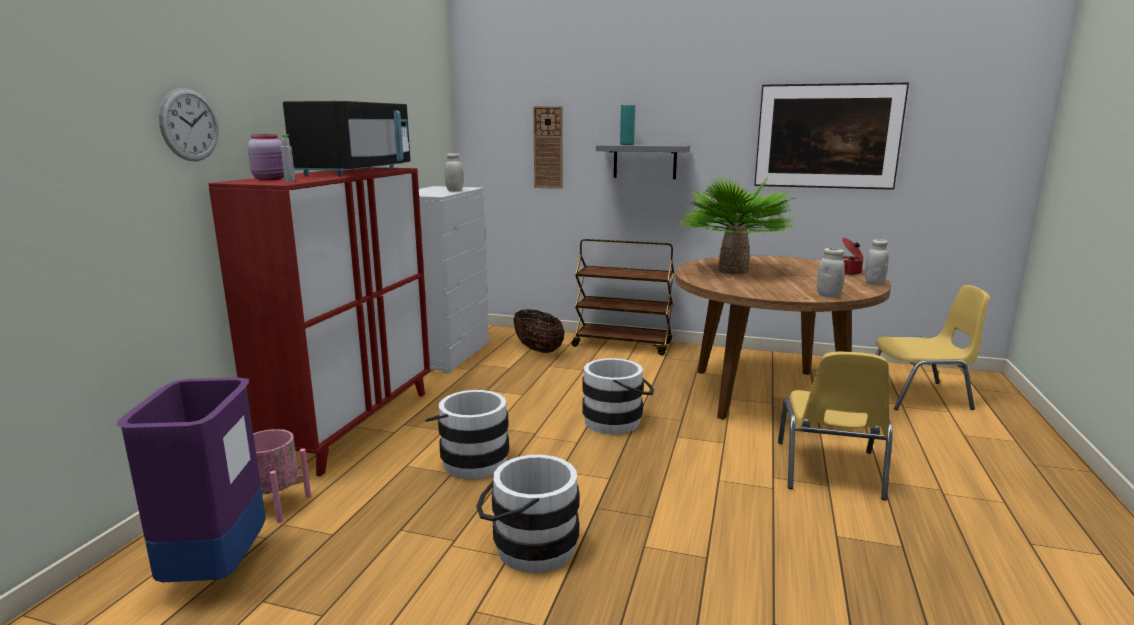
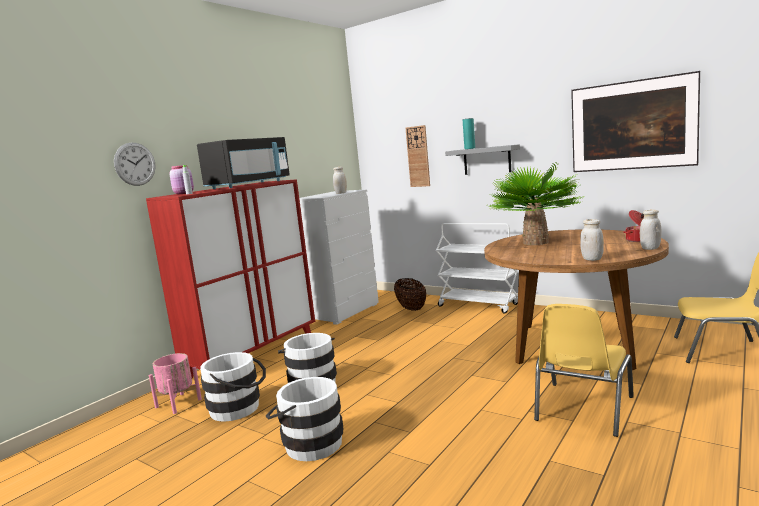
camera: 20 degrees right, 5 degrees down
(218, 568) = (126, 437): purple trash can -> none
(618, 421) = (433, 362): white bucket -> white bucket (239, 408)
(623, 344) = (479, 305): brown cart -> white cart

